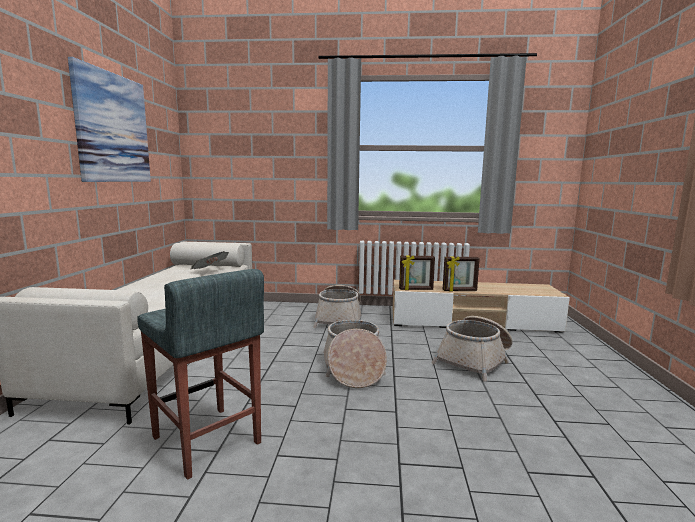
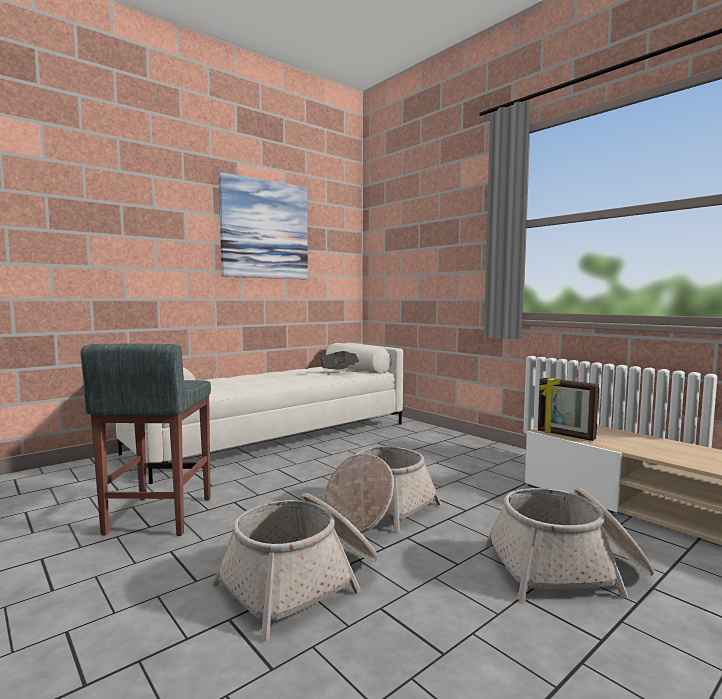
camera: 45 degrees right, 5 degrees down
(339, 319) = (468, 458): basket -> basket (302, 581)
(459, 290) = (643, 452): picture frame -> none

